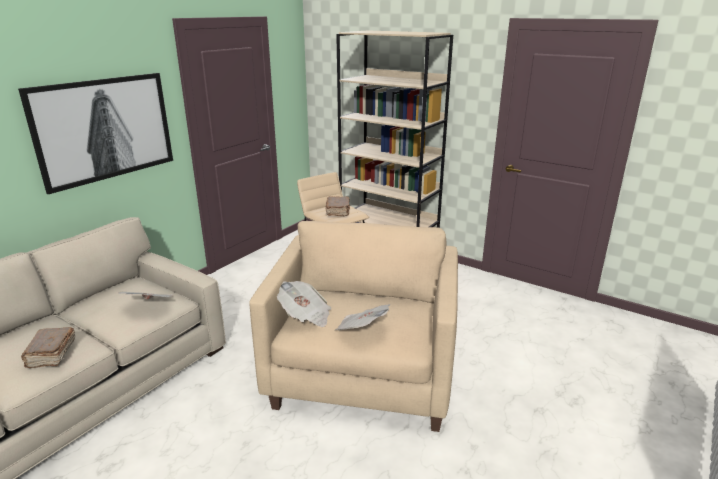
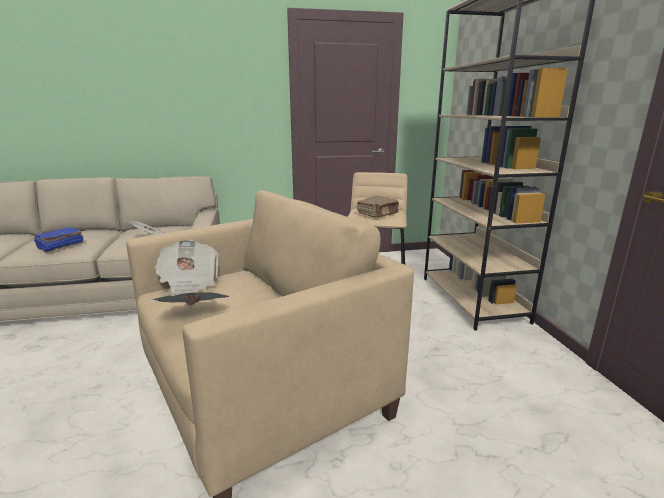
camera: 45 degrees right, 5 degrees down
(51, 354) = (60, 246): brown book -> blue book
(105, 129) = (207, 100): picture -> none

